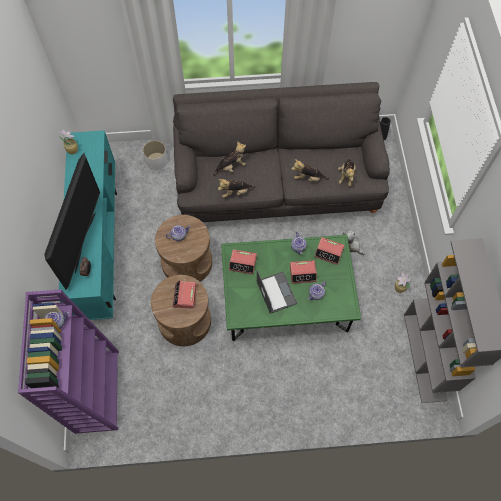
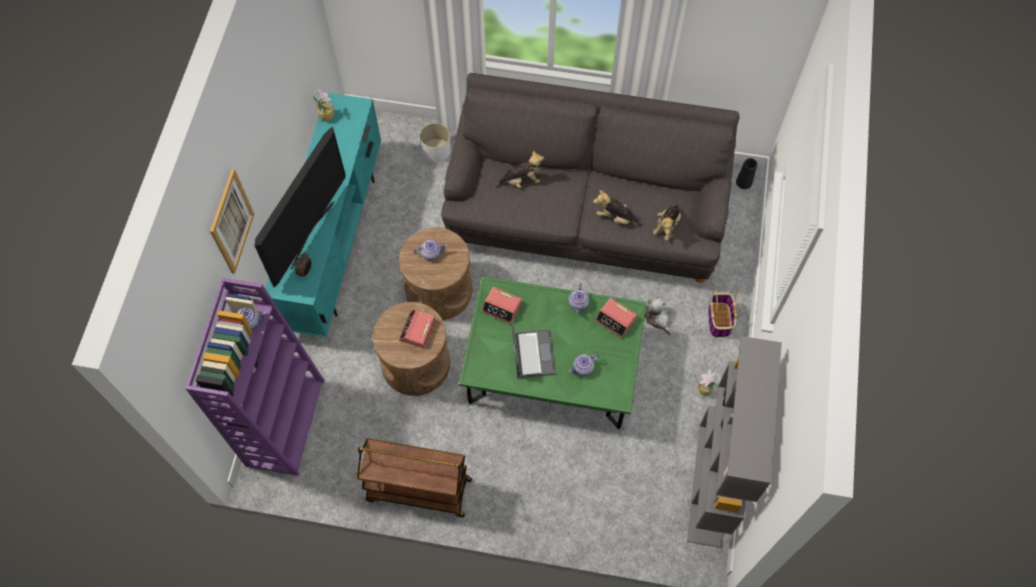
camera: 15 degrees right, 0 degrees up
(22, 244) = (231, 222): none -> picture
(213, 417) = (418, 490): none -> brown cart
(235, 192) = (517, 215): plush toy -> none
(303, 273) = (574, 338): alarm clock -> none
(394, 236) = (719, 320): none -> basket

